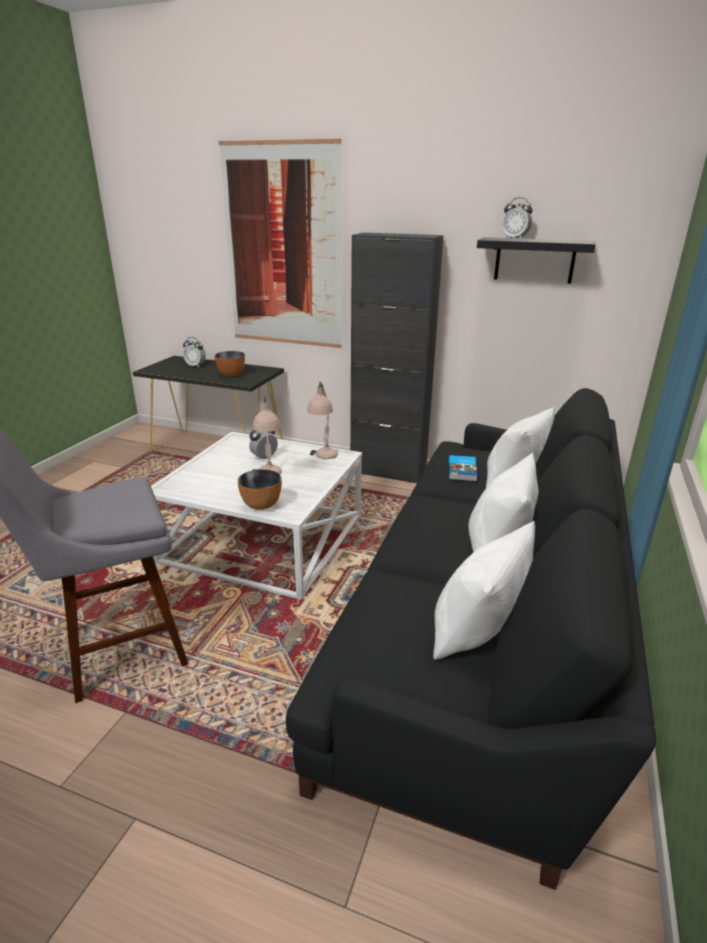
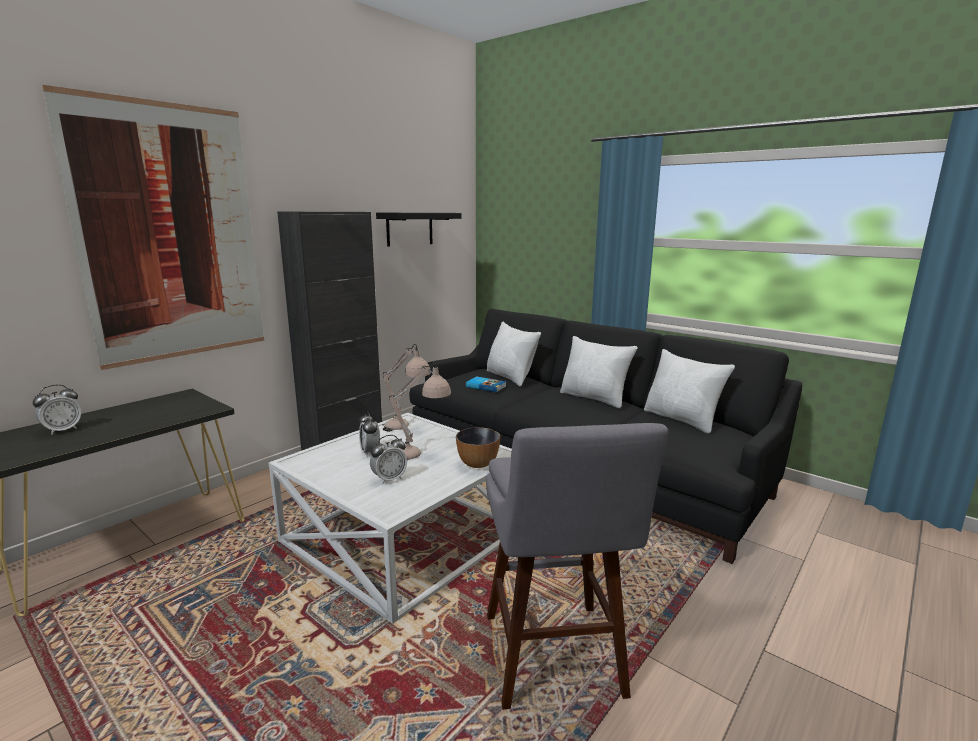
camera: 70 degrees left, 10 degrees down
(231, 375) = (161, 413): bowl -> none
(514, 239) = (405, 212): alarm clock -> alarm clock (389, 479)

